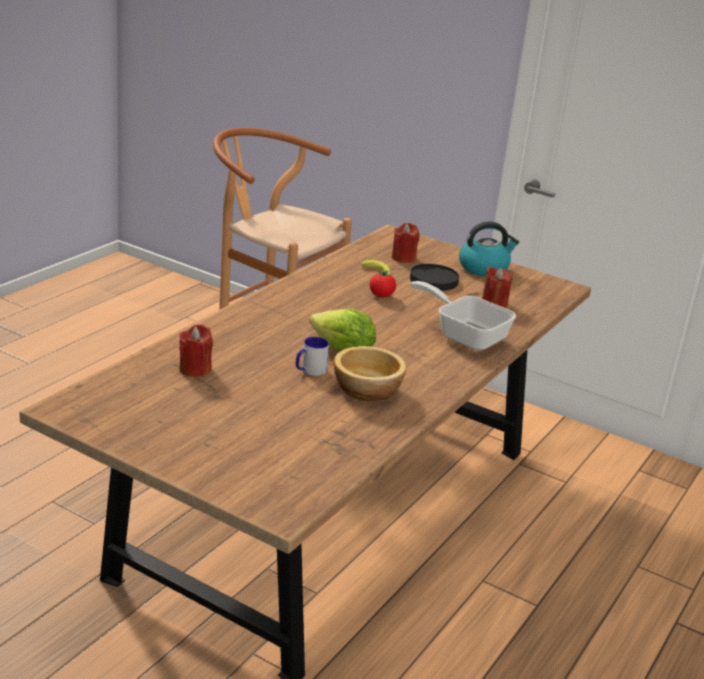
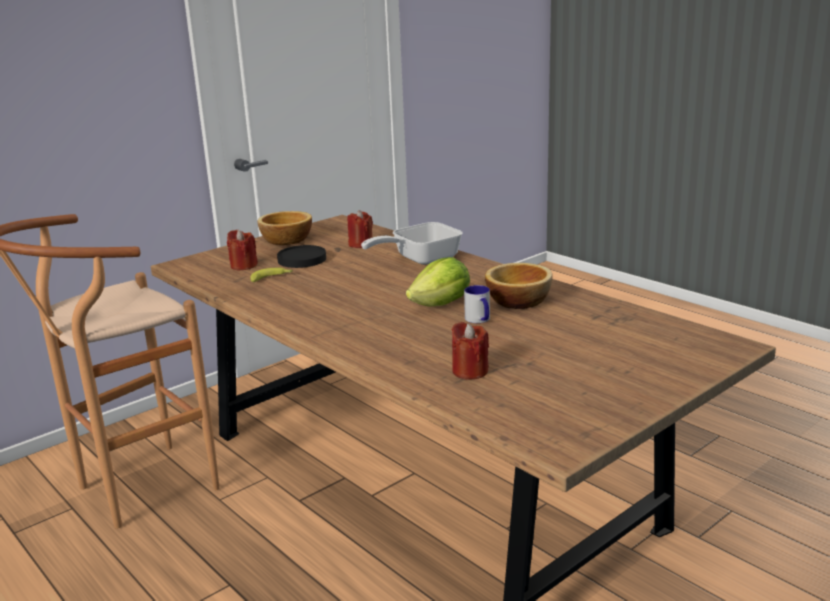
camera: 70 degrees left, 5 degrees down
(381, 295) = (326, 281): tomato -> none
(484, 268) = (286, 240): kettle -> bowl

